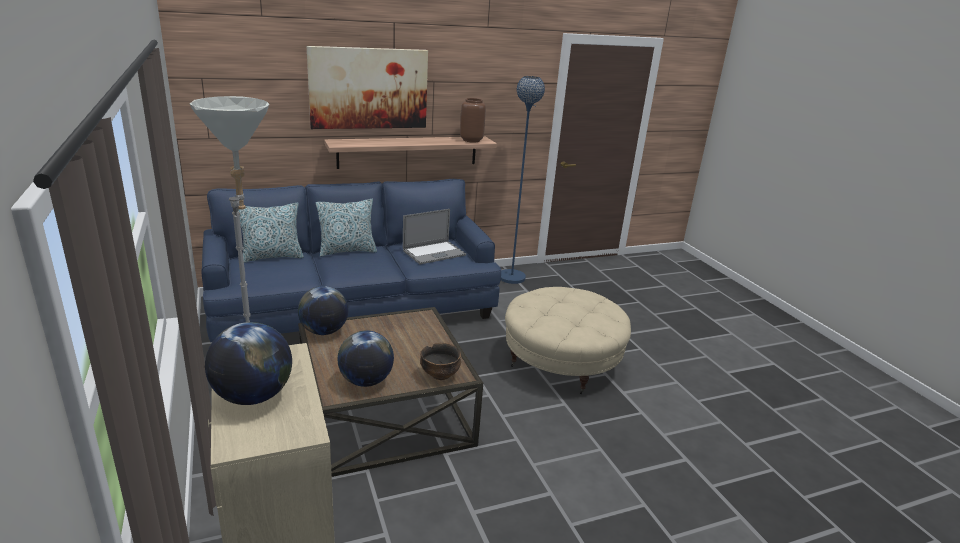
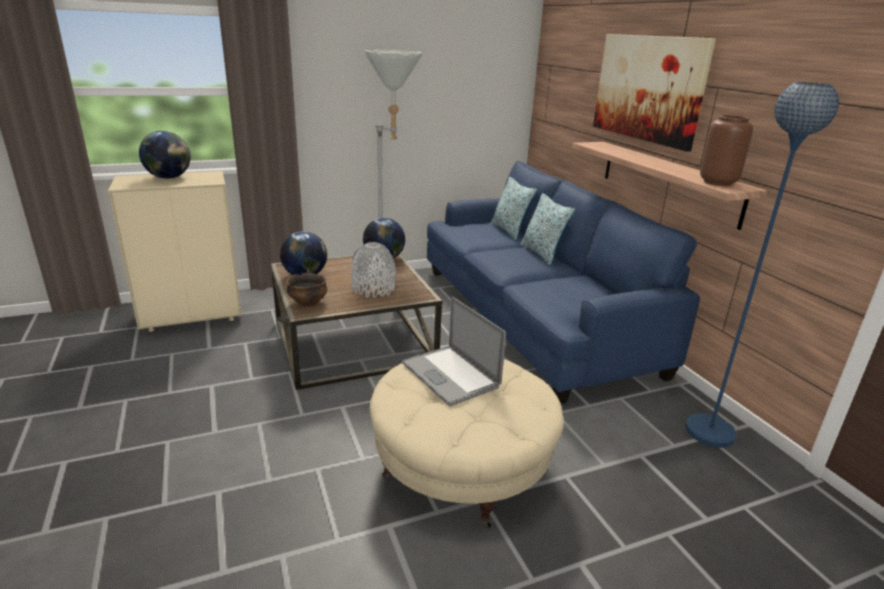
camera: 90 degrees right, 0 degrees up
(407, 338) = (373, 289): none -> grey vase
(434, 253) = (573, 293): laptop -> laptop (450, 374)

